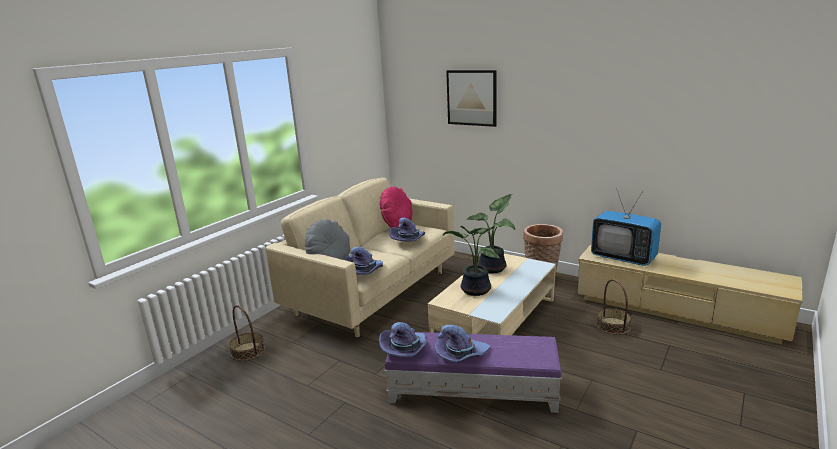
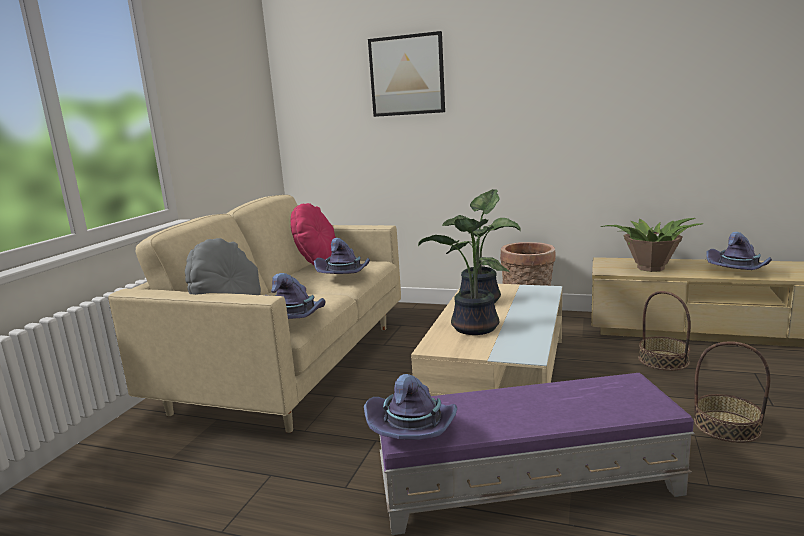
camera: 15 degrees left, 5 degrees down
(248, 351) = (86, 488): basket -> basket (726, 426)
(461, 355) = (516, 421): purple hat -> purple hat (738, 271)
(623, 258) = (649, 268): television -> potted plant

